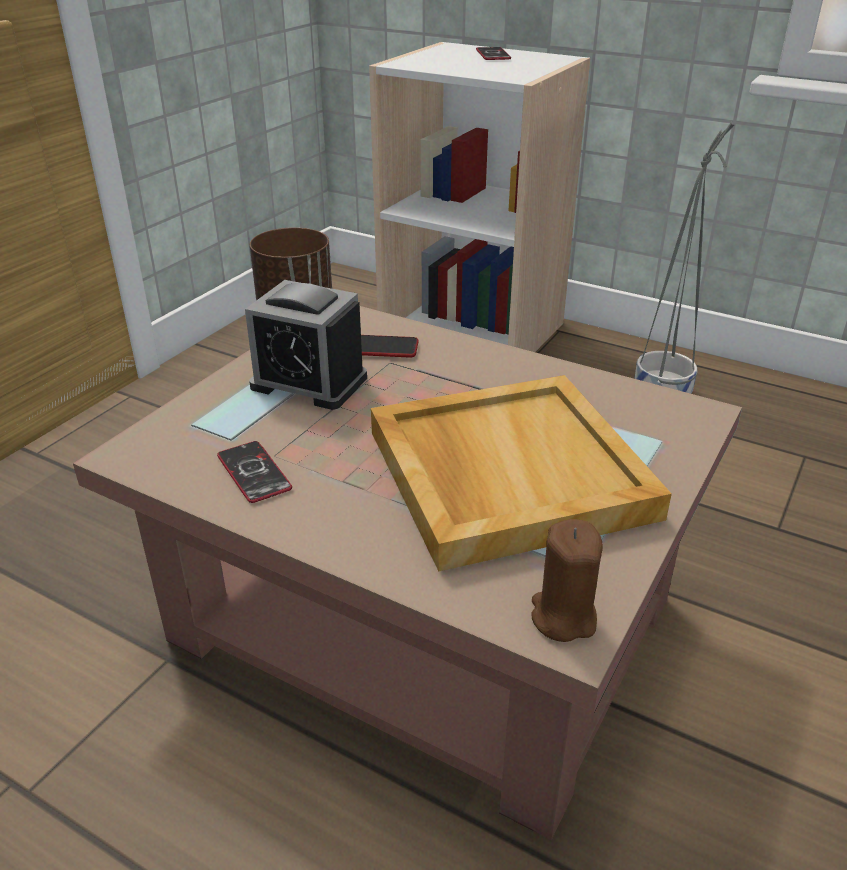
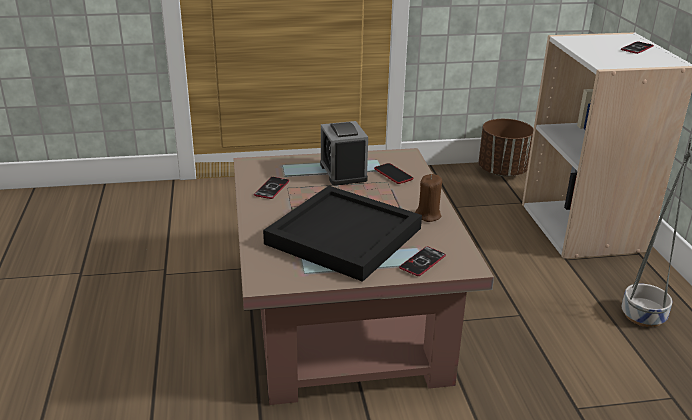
camera: 50 degrees right, 5 degrees down
(505, 472) = (343, 235): beige tray -> black tray
(563, 617) = (271, 278): brown candle -> brown candle (428, 215)
(658, 441) = (422, 262): none -> phone

